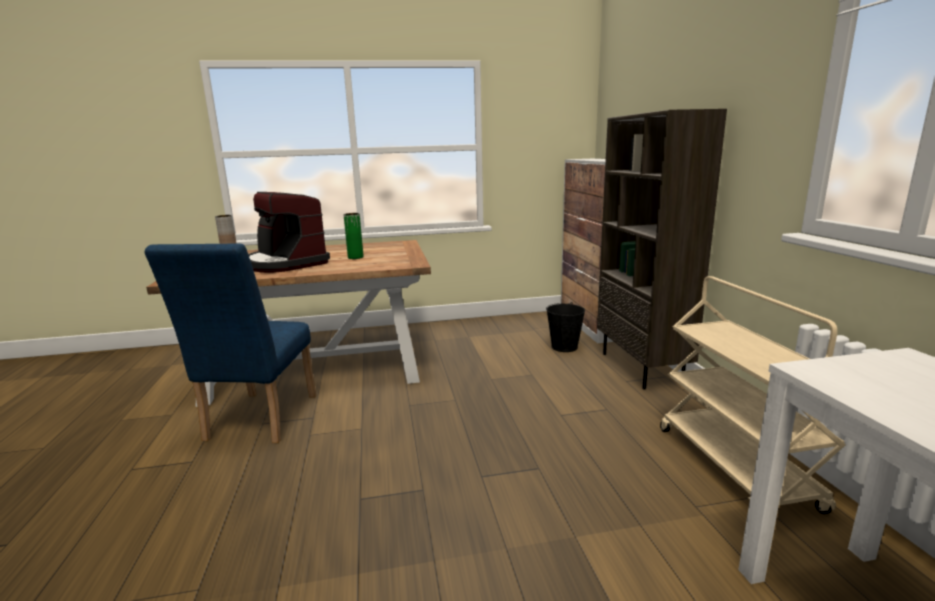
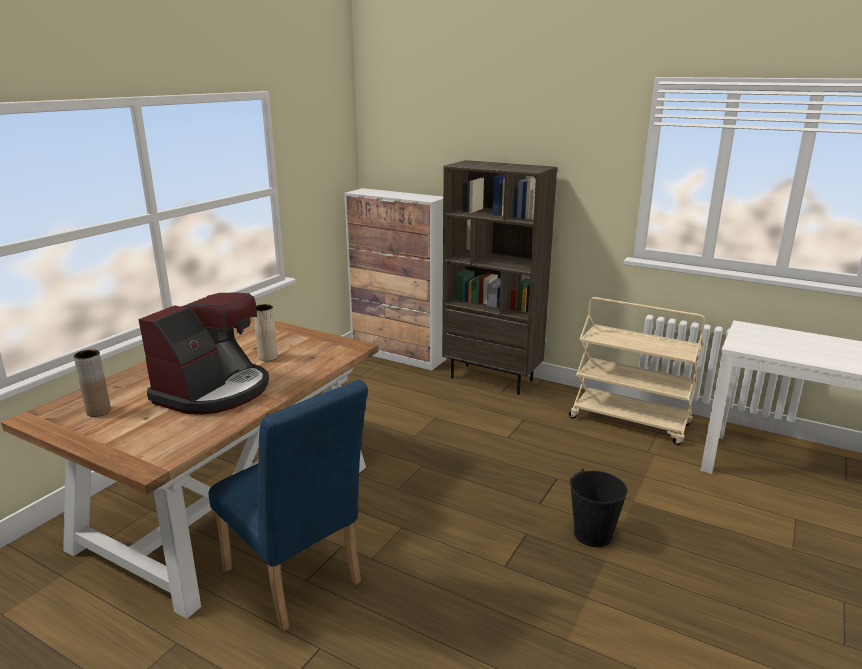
camera: 50 degrees left, 5 degrees up
(286, 263) = (214, 391): coffee machine -> coffee machine turned 60 degrees counterclockwise
(355, 257) = (268, 357): green vase -> beige vase
(564, 347) = (415, 383): black bucket -> black bucket (593, 534)

